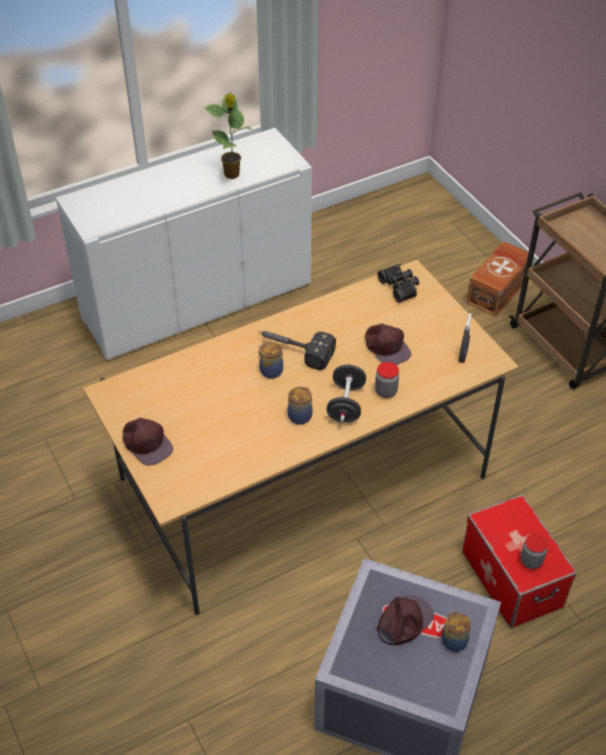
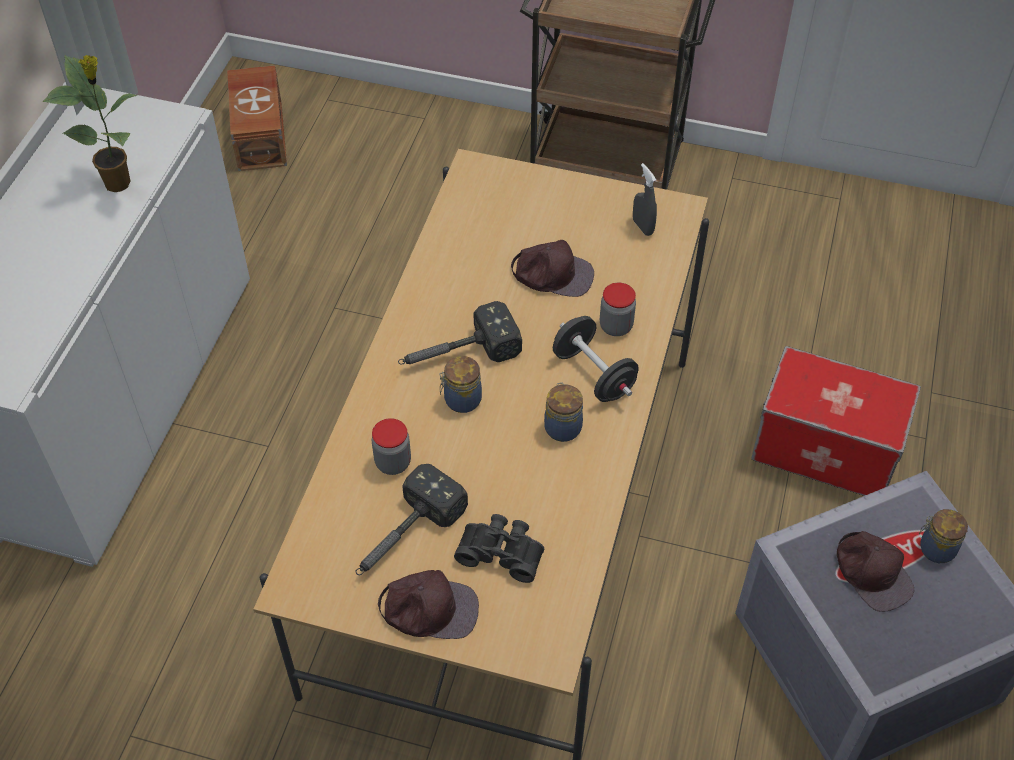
camera: 45 degrees left, 5 degrees up
(173, 407) = (404, 537): none -> hammer
(400, 287) = (481, 193): black binoculars -> black binoculars (502, 551)
(404, 621) = (872, 572): brown cap -> brown cap turned 150 degrees clockwise
(499, 290) = (468, 147): brown storage box -> brown storage box (261, 134)
(531, 561) = (872, 409): jar -> jar (393, 462)

